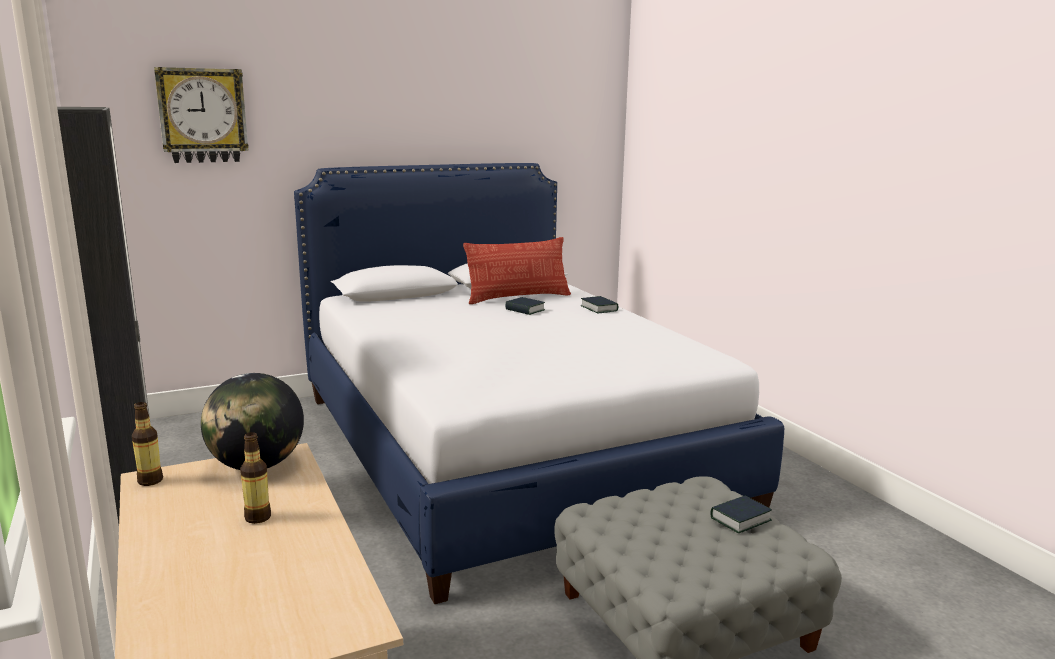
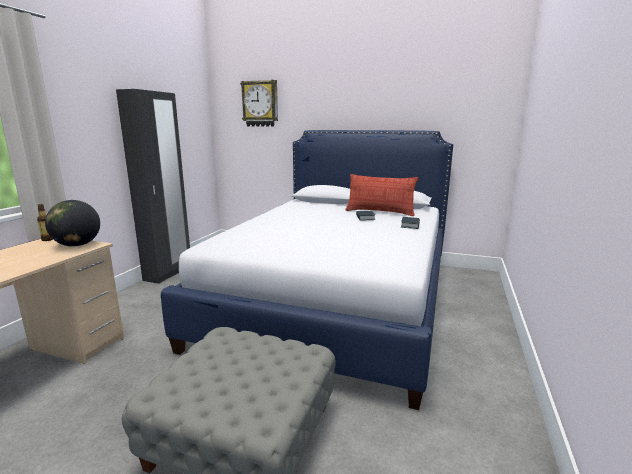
camera: 45 degrees right, 0 degrees up
(258, 517) = (21, 261): bottle -> none
(740, 519) = (279, 382): book -> none

